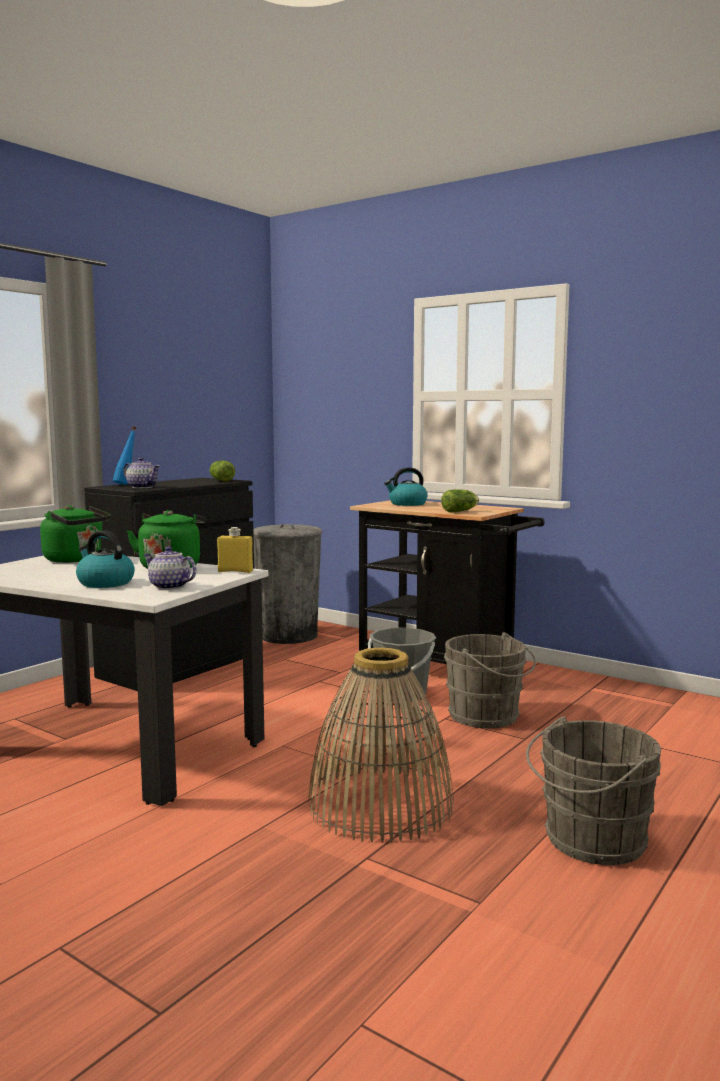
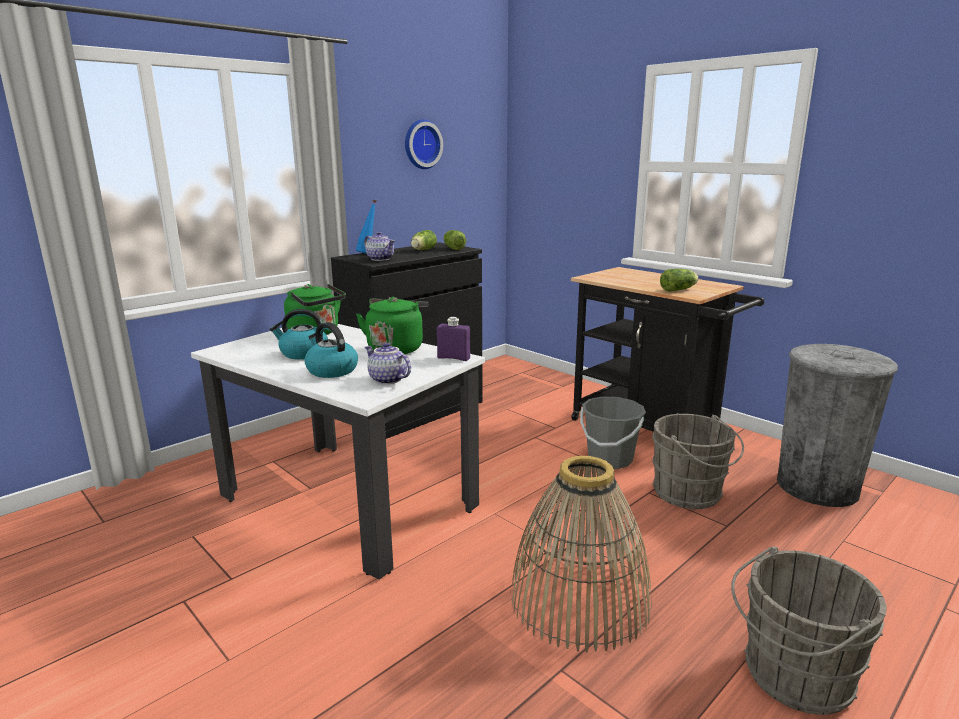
camera: 10 degrees right, 10 degrees up
(181, 374) = (421, 144): none -> wall clock
(187, 482) = (422, 250): none -> lettuce
(235, 571) = (453, 358): yellow bottle -> purple bottle
(288, 635) = (512, 381): grey trash can -> grey trash can (817, 487)
(407, 504) = (626, 276): kettle -> kettle (303, 353)

